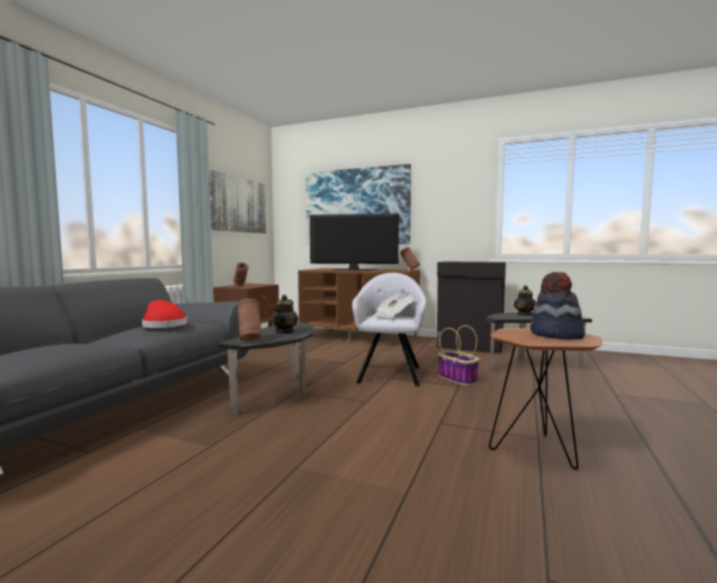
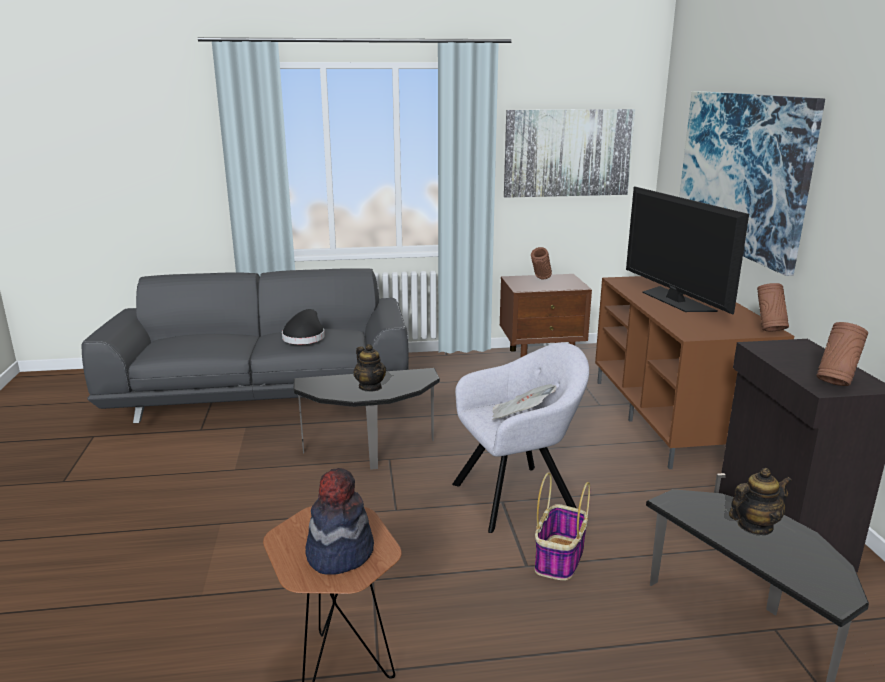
camera: 60 degrees right, 15 degrees up
(163, 325) = (305, 337): red hat -> black hat
(250, 340) = (316, 385): brown vase -> brown vase (835, 383)
(285, 332) = (370, 387): teapot -> teapot turned 105 degrees counterclockwise

